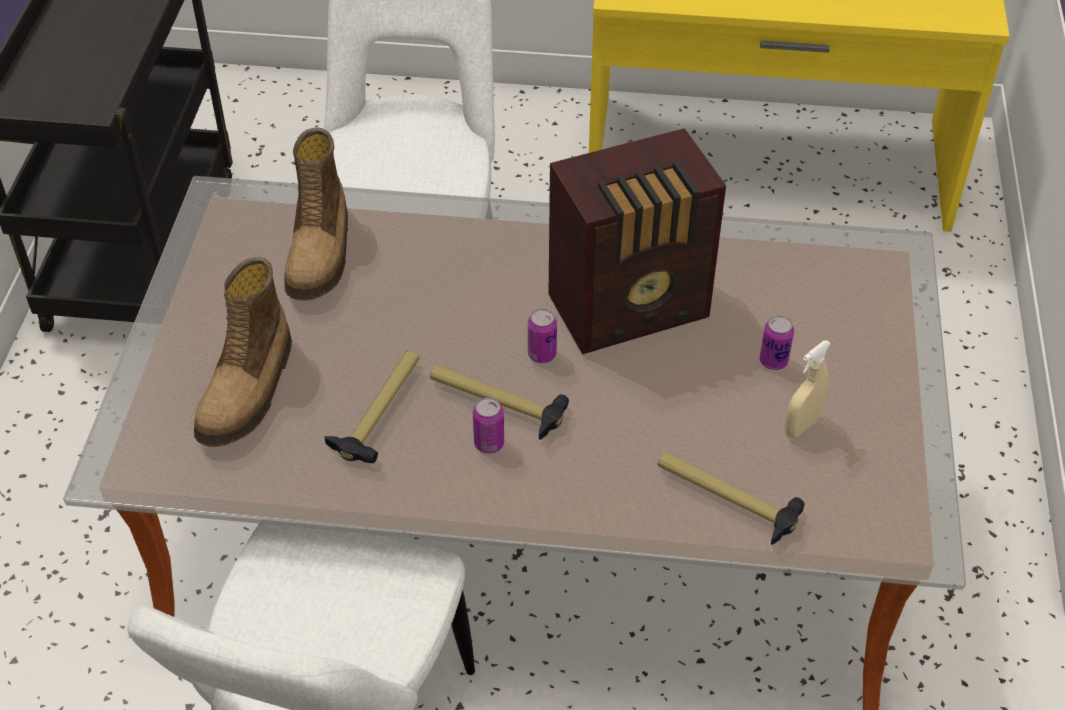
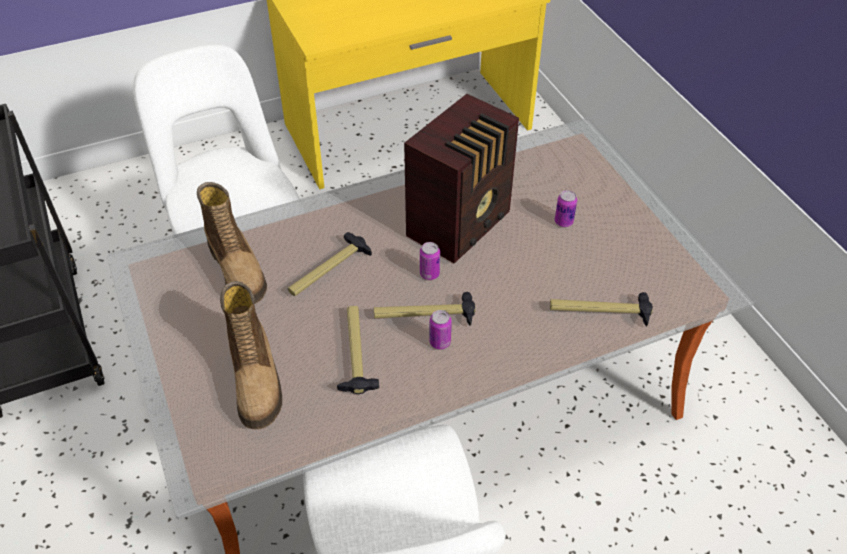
camera: 30 degrees left, 0 degrees up
(423, 298) = (329, 270): none -> hammer
(801, 426) = (607, 252): beige spray bottle -> none

